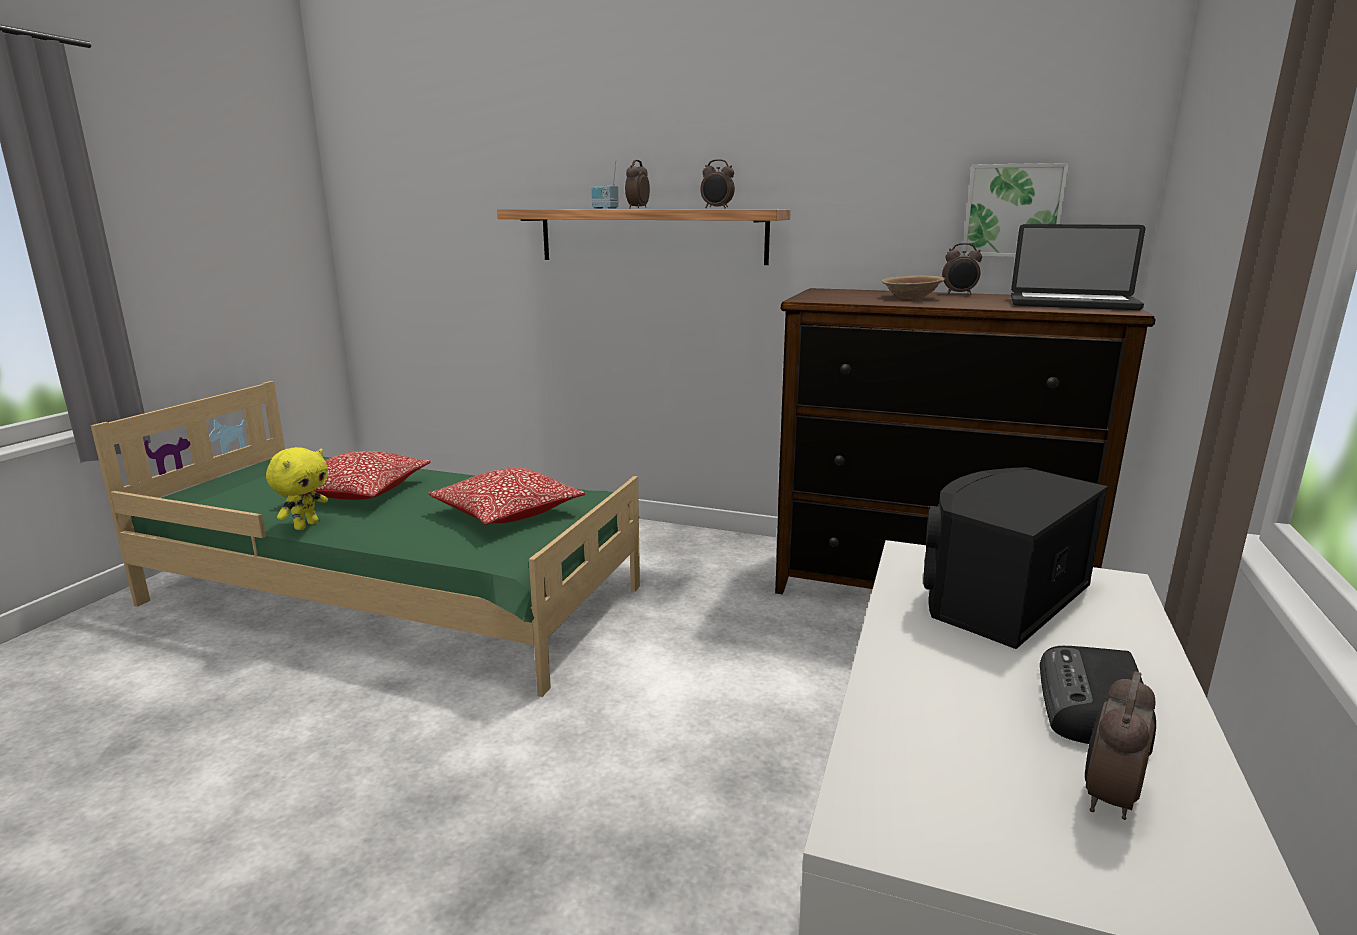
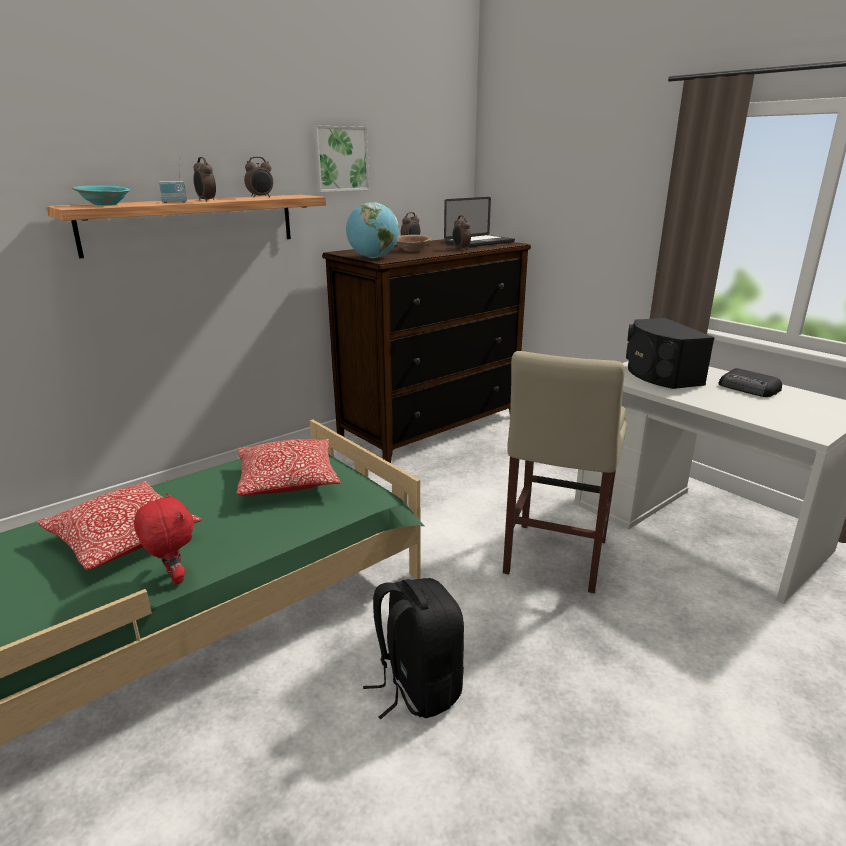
camera: 60 degrees left, 5 degrees up
(306, 525) = (173, 578): yellow plush toy -> red plush toy
(338, 758) = (417, 687): none -> black backpack
(552, 208) = (104, 204): none -> turquoise bowl
(670, 798) = (553, 559): none -> beige stool
(815, 297) = (373, 258): none -> globe
(1013, 210) = (420, 190): picture -> picture (339, 159)
(1107, 798) = (801, 403): alarm clock -> alarm clock (460, 249)

